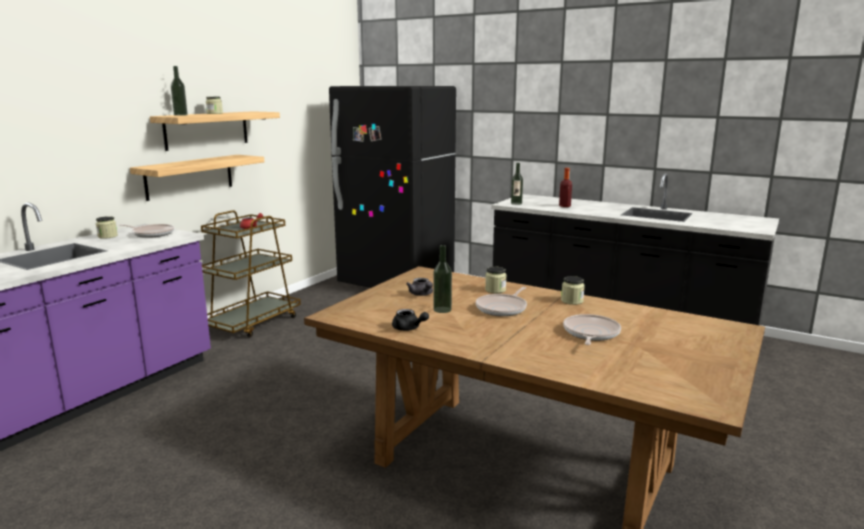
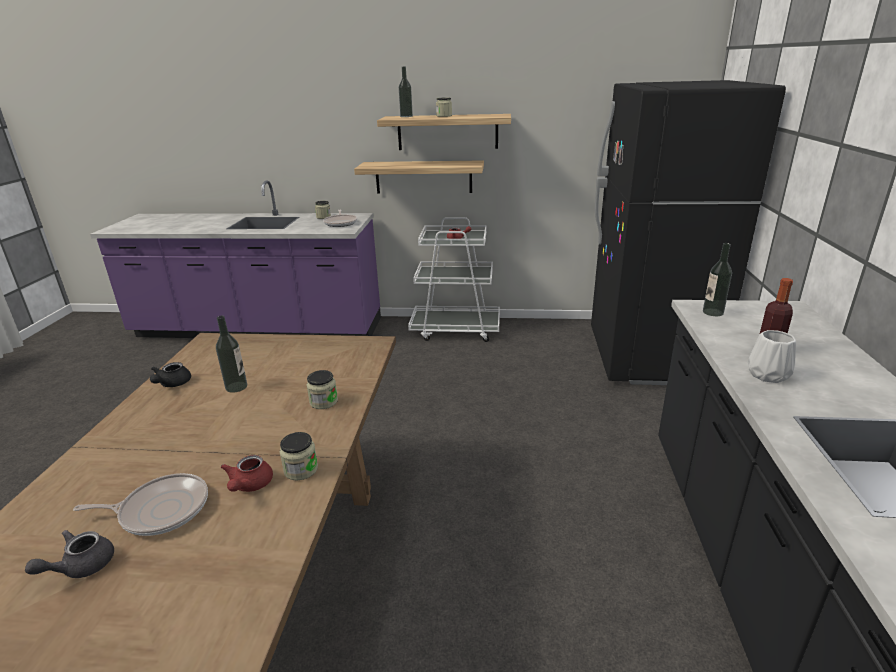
camera: 65 degrees right, 10 degrees up
(253, 323) = (456, 330): brown cart -> white cart
(422, 294) = (285, 364): grey teapot -> grey teapot (81, 566)
(502, 308) = (251, 422): frying pan -> none
(580, 312) = (249, 486): none -> red teapot
(585, 210) = (767, 374): none -> white vase

